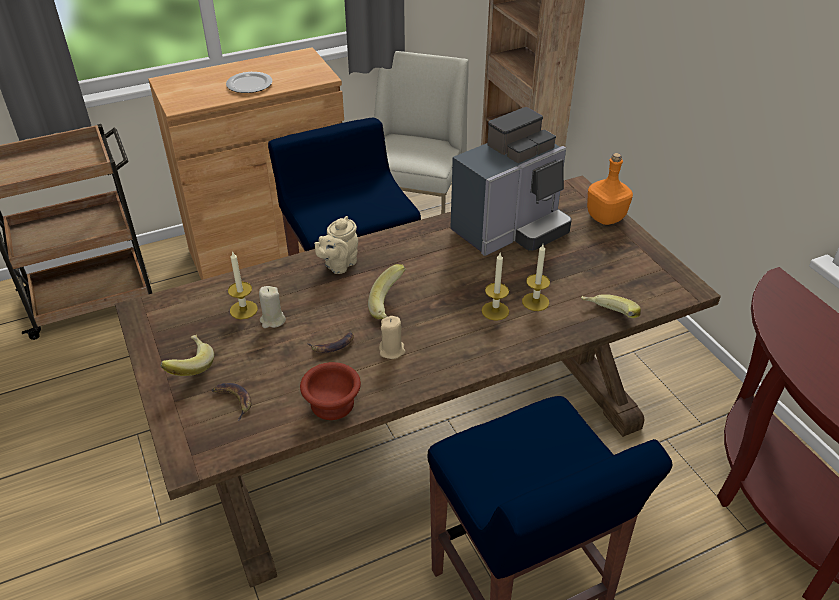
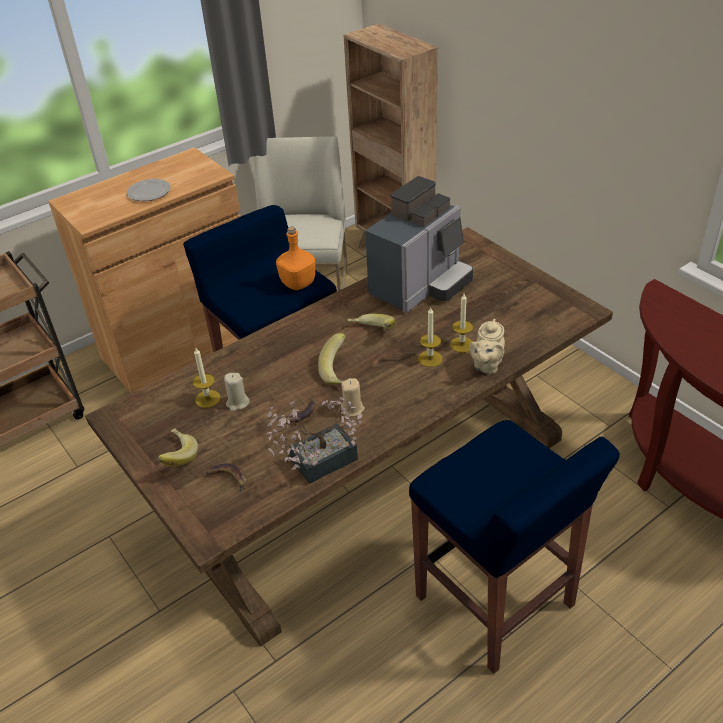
camera: 10 degrees left, 0 degrees up
(333, 402) = (317, 463): brown bowl -> potted plant
(339, 265) = (279, 343): beige teapot -> beige teapot (486, 365)
(605, 217) = (498, 261): orange bottle -> orange bottle (297, 283)
(607, 318) = (526, 347): banana -> banana (371, 333)

